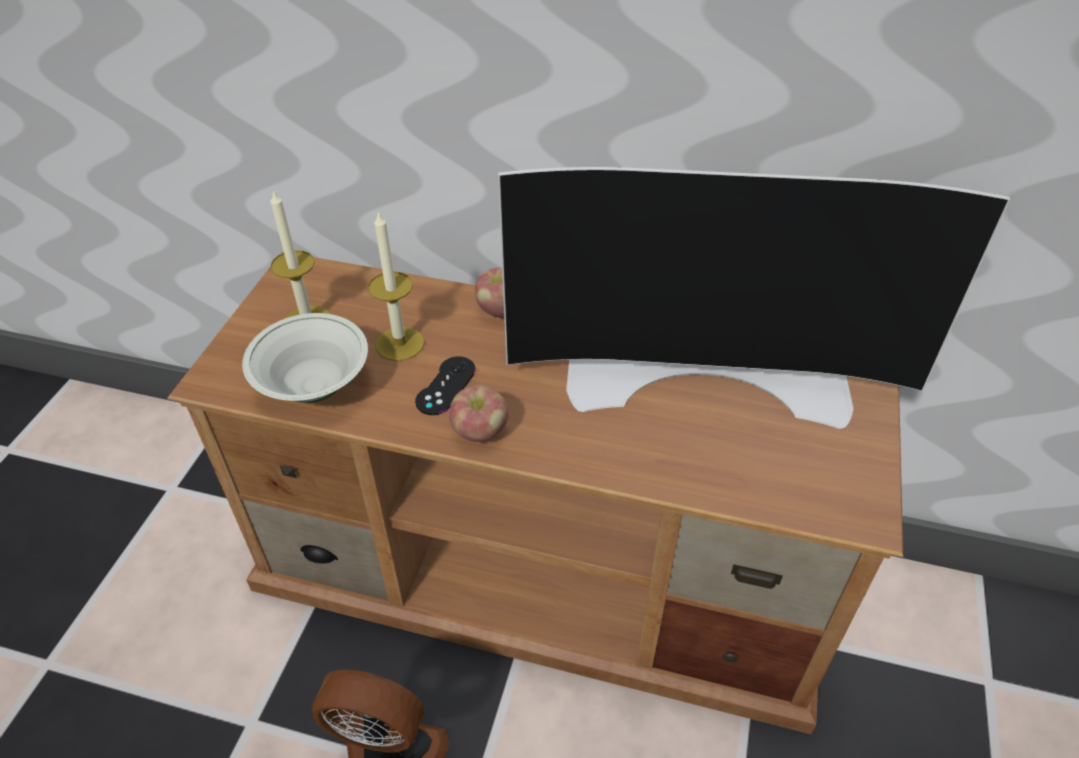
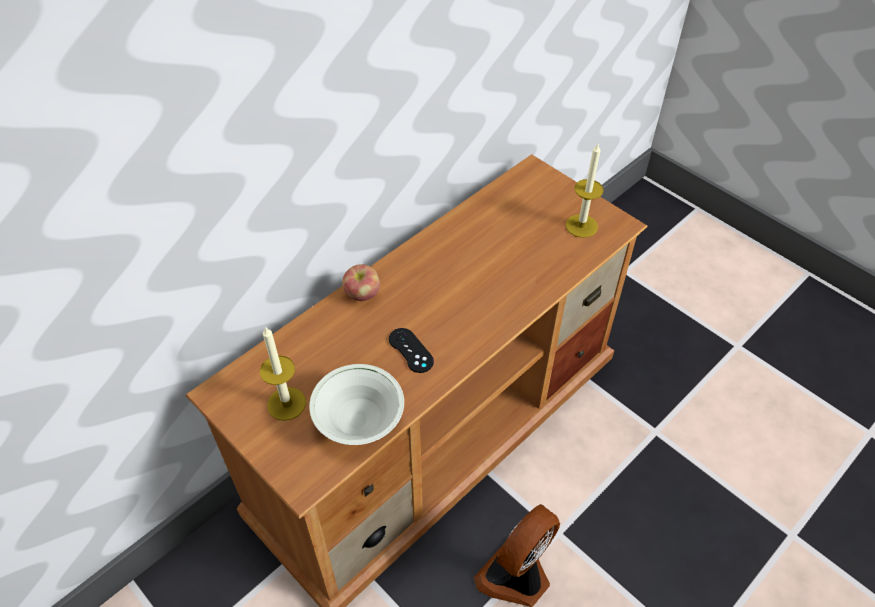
camera: 60 degrees left, 5 degrees up
(400, 344) = (353, 359): candle -> candle (581, 226)
(480, 431) = (462, 349): apple -> none
(709, 373) = (489, 228): television -> none

